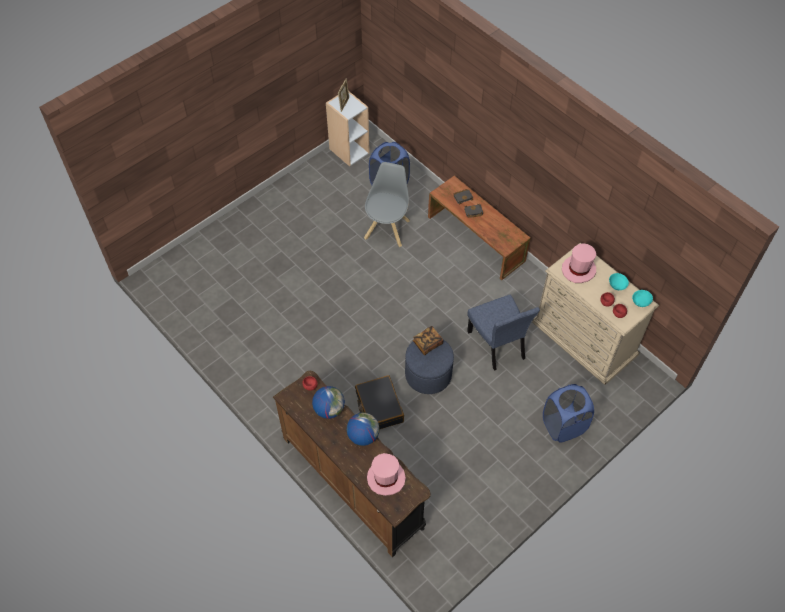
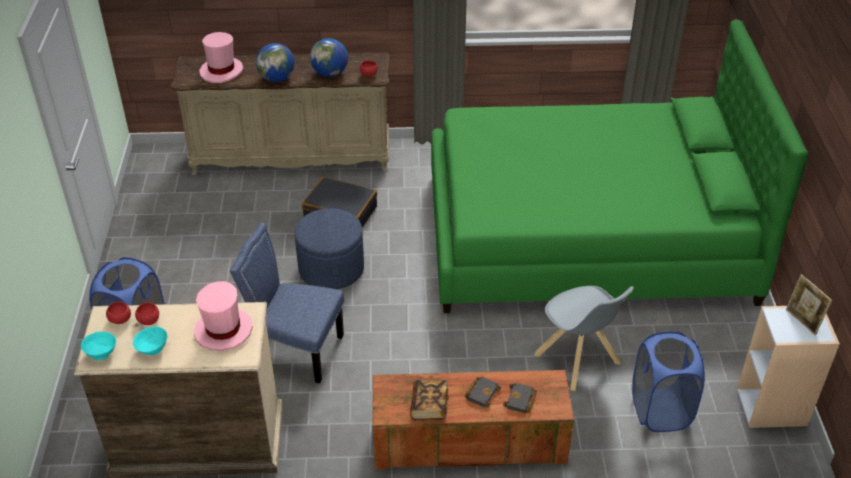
camera: 130 degrees right, 15 degrees down
(288, 275) = (587, 235): none -> green bed
(353, 481) = (291, 158): black cabinet -> beige cabinet
(427, 344) = (342, 233): book -> book (429, 407)

